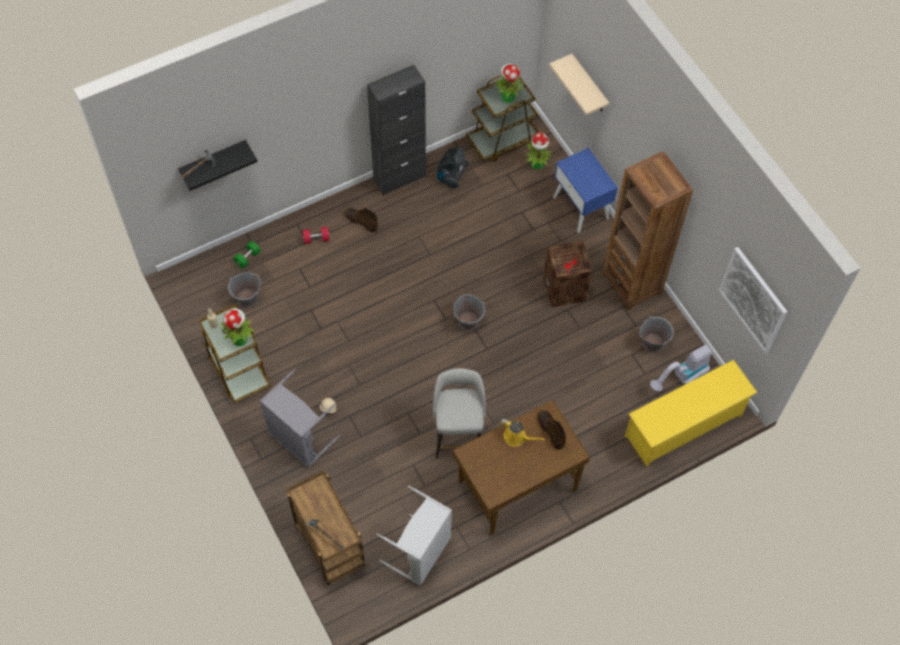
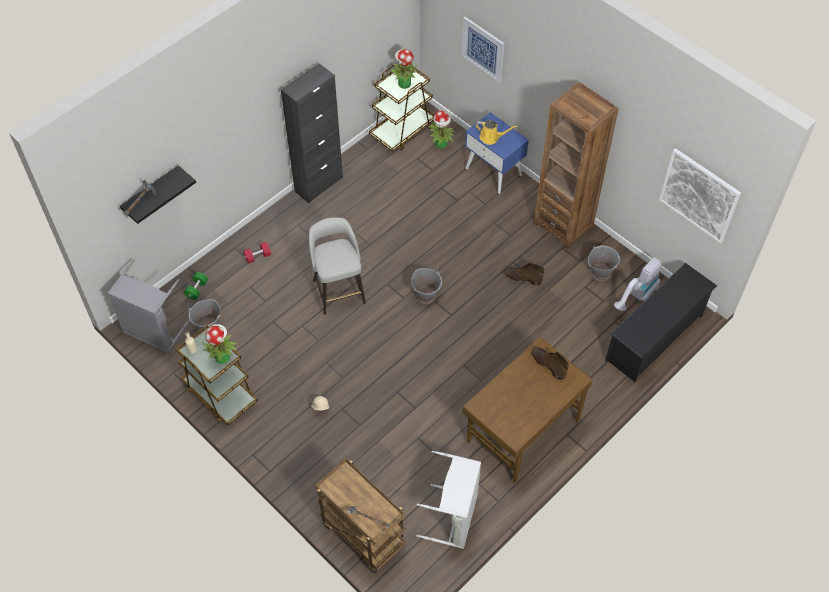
camera: 15 degrees left, 5 degrees down
(299, 439) = (300, 443): grey laundry basket -> grey laundry basket (153, 331)
(360, 221) = (294, 231): brown boot -> brown boot (522, 277)
(451, 176) = (366, 172): vacuum cleaner -> none
(458, 434) = (451, 399): grey stool -> grey stool (338, 290)
(517, 437) = (519, 379): yellow watering can -> yellow watering can (491, 137)
(565, 289) = (505, 245): crate -> none
(589, 85) = (483, 49): beige shelf -> picture
(683, 426) = (654, 337): yellow shoe rack -> black shoe rack

